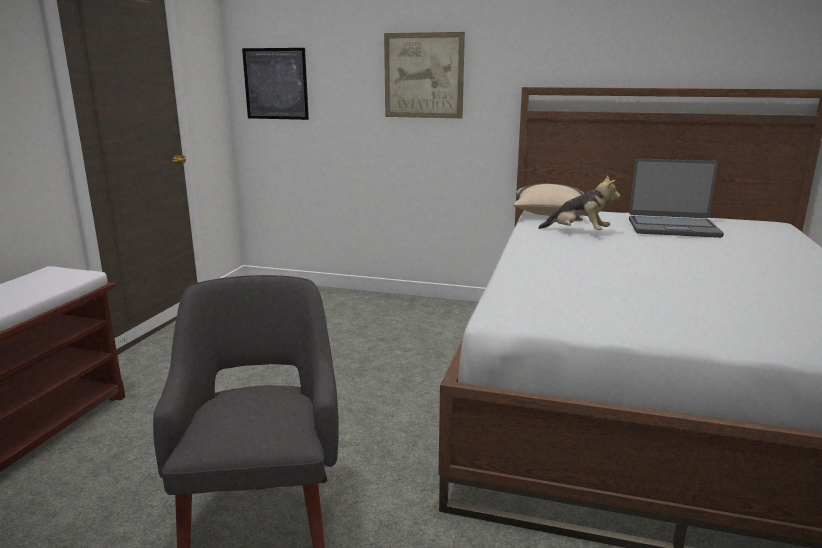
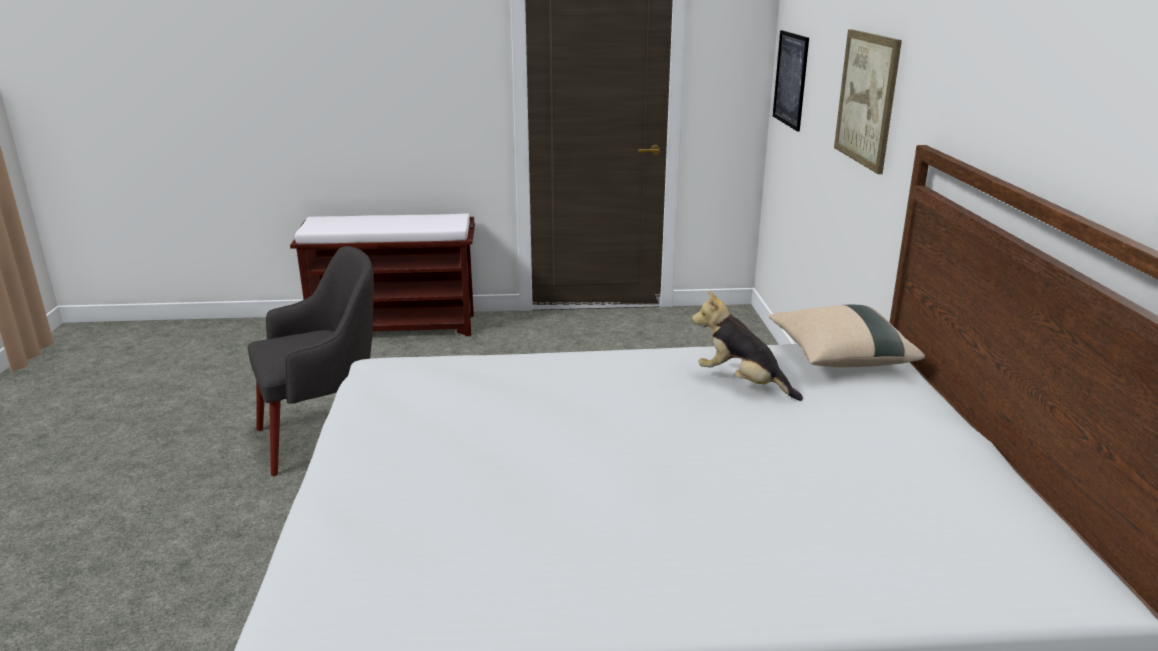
camera: 70 degrees right, 5 degrees up
(578, 232) = (742, 383): plush toy -> plush toy turned 120 degrees clockwise
(672, 228) = (866, 458): laptop -> none

